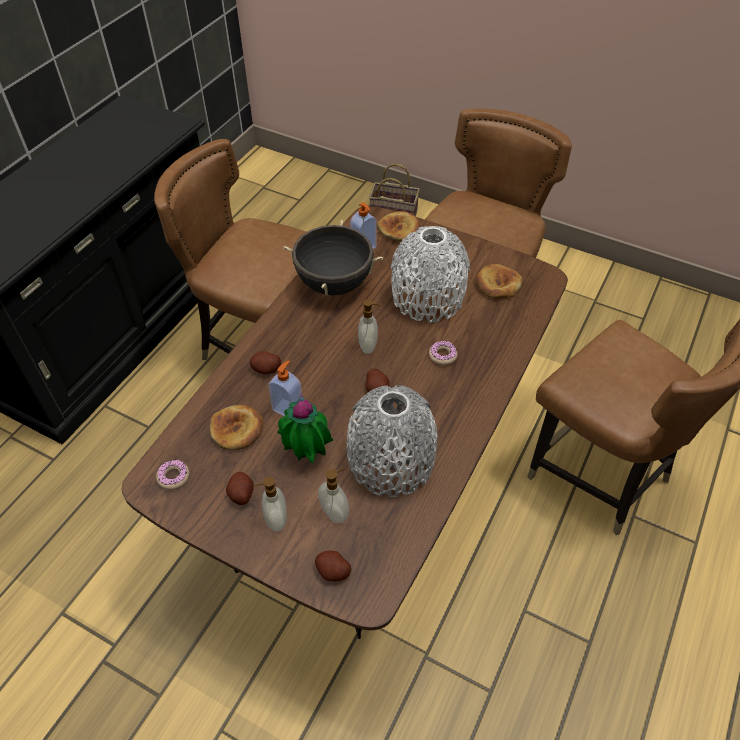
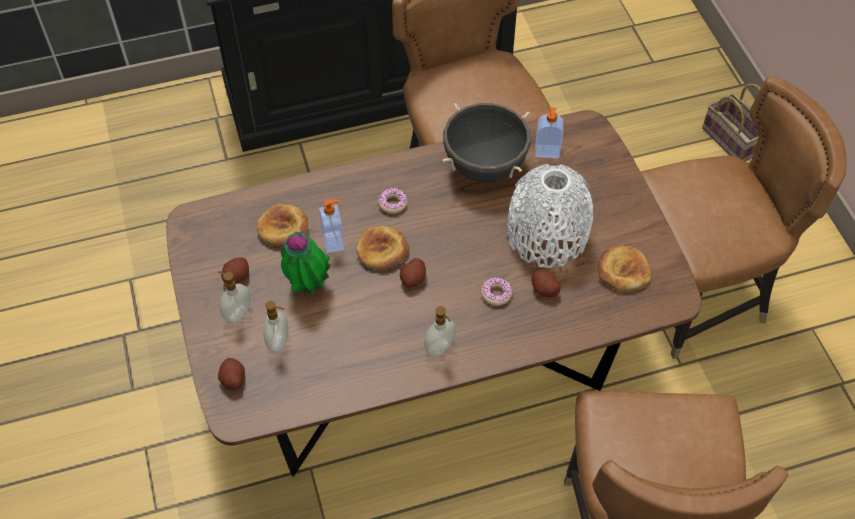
camera: 45 degrees right, 5 degrees up
(173, 477) = (209, 229): donut -> donut (392, 203)
(266, 369) = (353, 198): potato -> potato (544, 289)
(369, 346) = (449, 239): soap dispenser -> soap dispenser (440, 348)
(391, 460) = (358, 340): grey vase -> none
(399, 229) = (600, 156): bread -> bread (382, 250)

